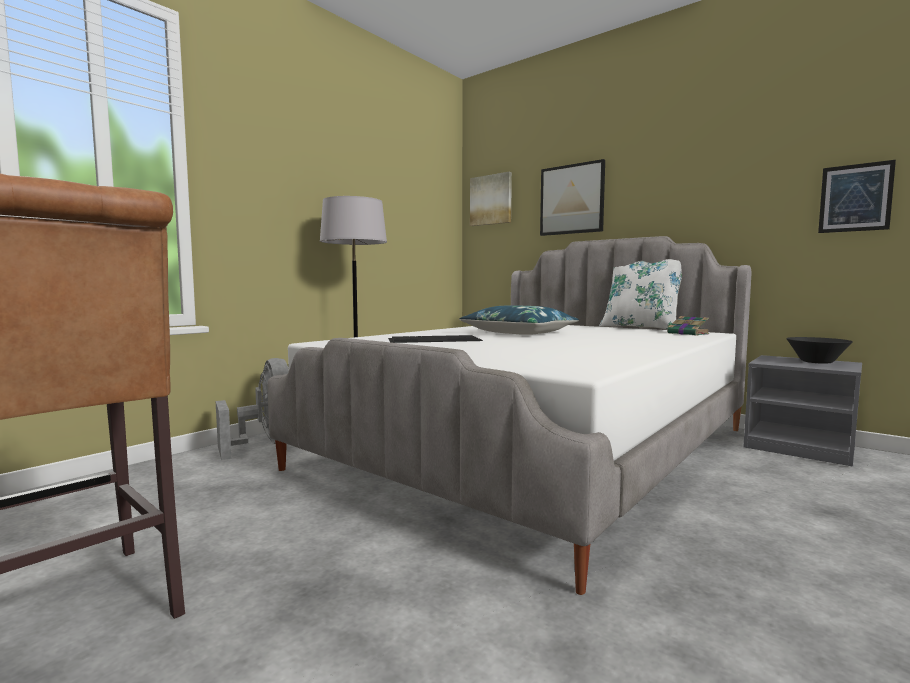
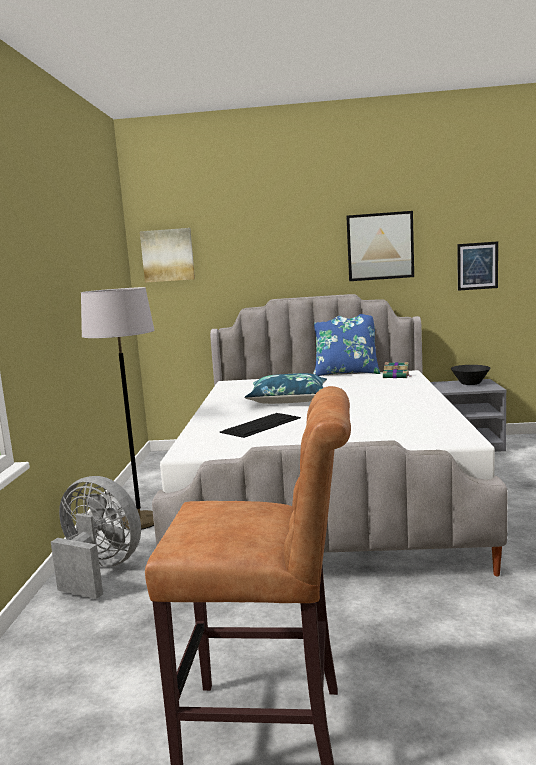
camera: 35 degrees left, 5 degrees up
(572, 199) = (260, 258): picture -> picture (380, 246)
(641, 328) = (346, 373): white pillow -> blue pillow

